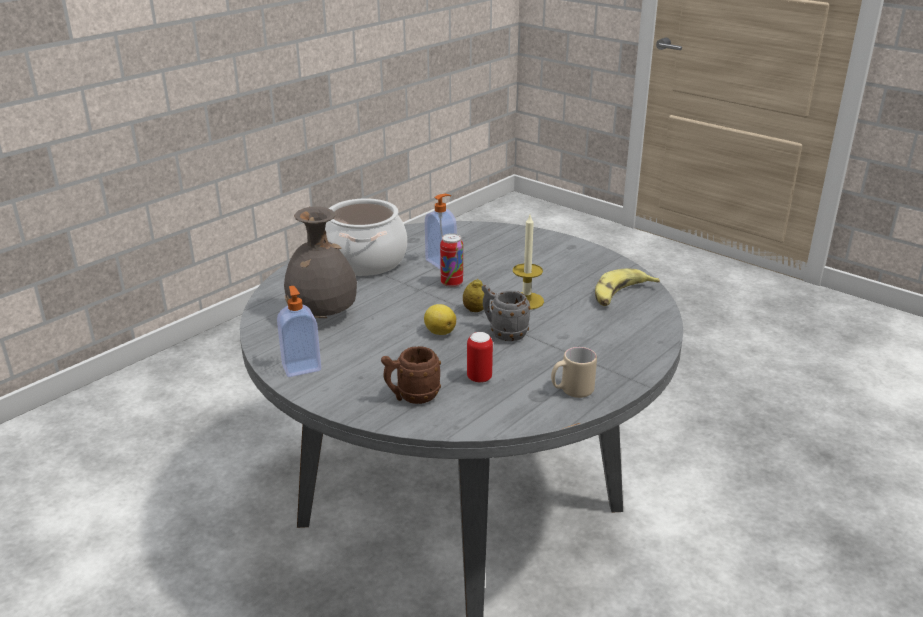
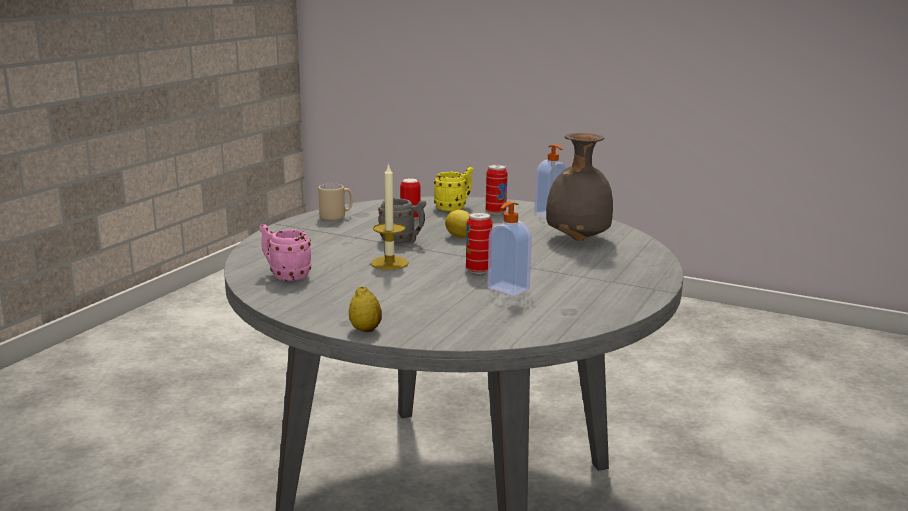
camera: 165 degrees right, 10 degrees down
(364, 260) = (599, 283): cooking pot -> none
(366, 378) = (495, 212): none -> can
(411, 397) = (454, 208): brown mug -> yellow mug
(475, 310) = (438, 252): lemon -> lemon (365, 329)
(621, 295) = (285, 275): banana -> pink mug

